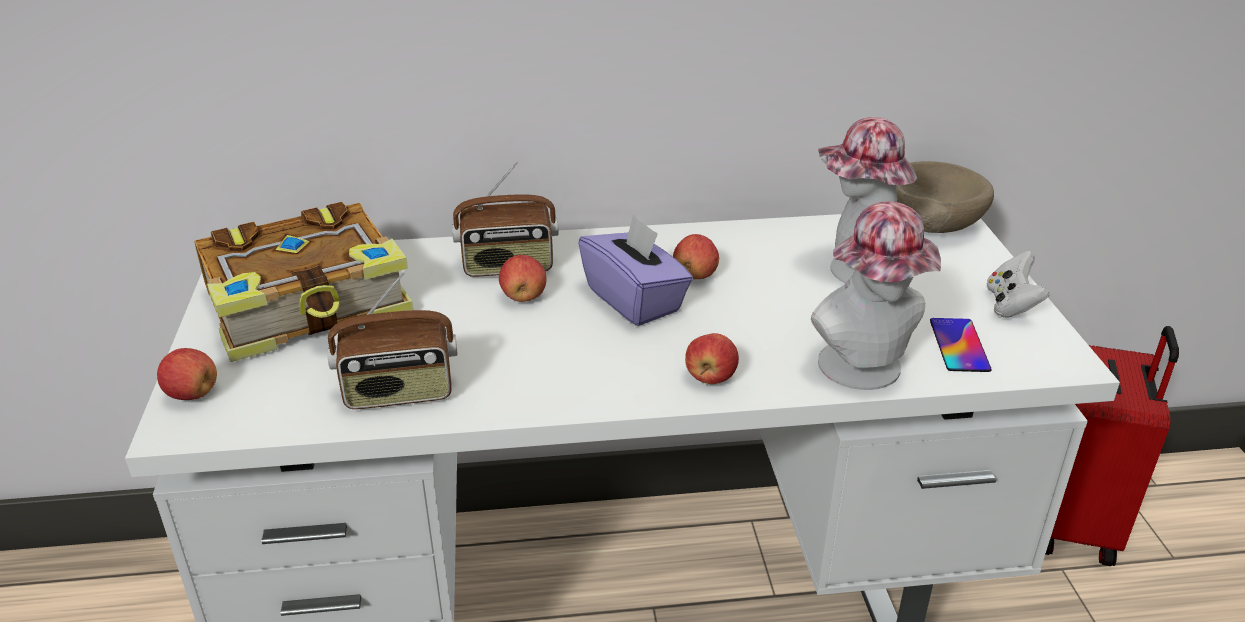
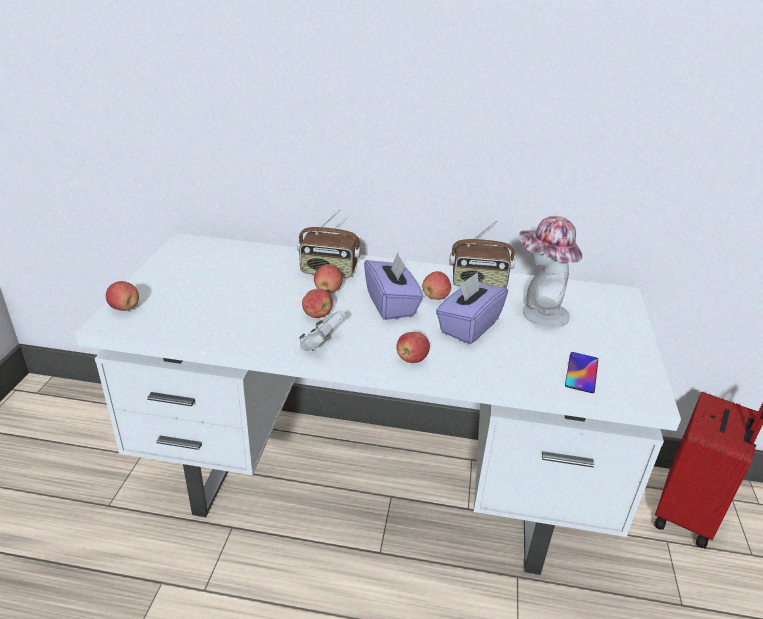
camera: 15 degrees right, 0 degrees up
(310, 304) = (209, 271): book -> none
(399, 393) = (230, 330): radio -> radio (478, 283)
(528, 339) = (317, 315): none -> apple
(766, 310) = (468, 326): none -> purple tissue box
(866, 371) = (511, 376): hat -> none
(929, 224) = (604, 294): beige bowl -> none
(1010, 305) = (631, 354): white game controller -> white game controller (321, 344)

